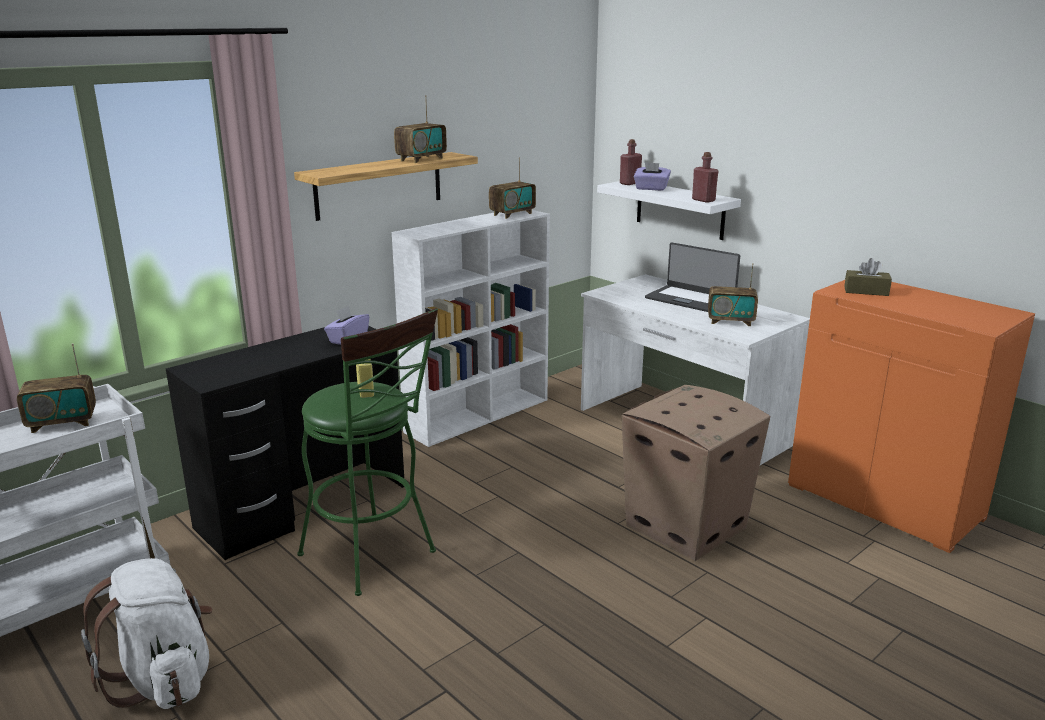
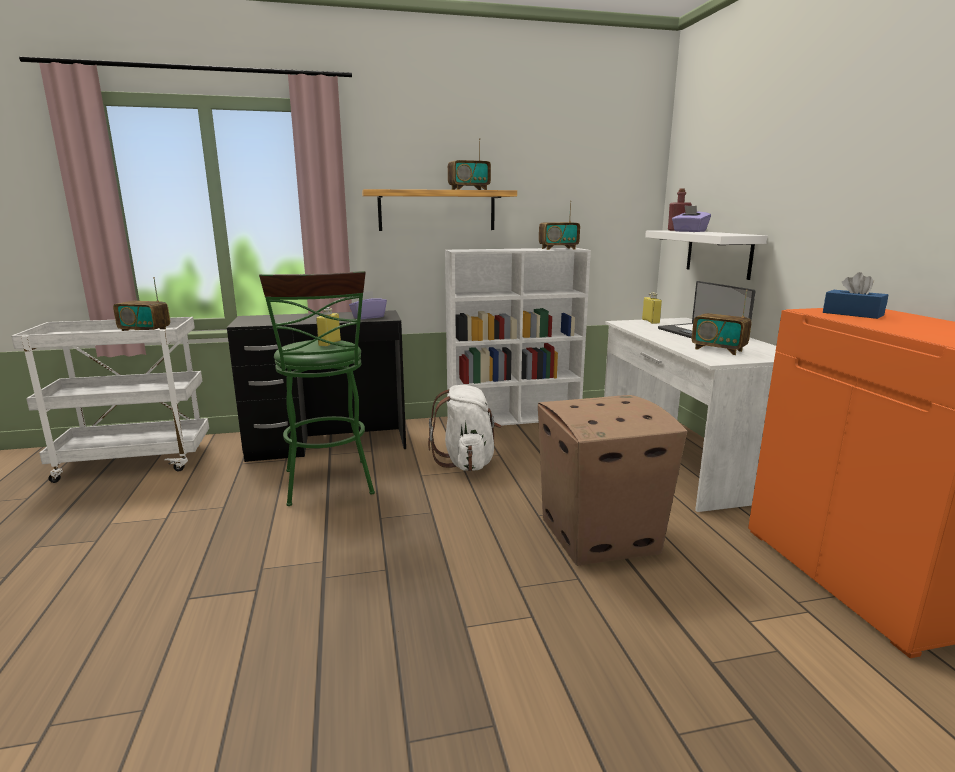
camera: 30 degrees right, 5 degrees down
(164, 678) = (121, 516): white backpack -> white backpack (467, 462)
(623, 287) = (650, 321): none -> yellow bottle
(703, 200) = (723, 234): red bottle -> none
(866, 291) = (852, 314): brown tissue box -> blue tissue box

